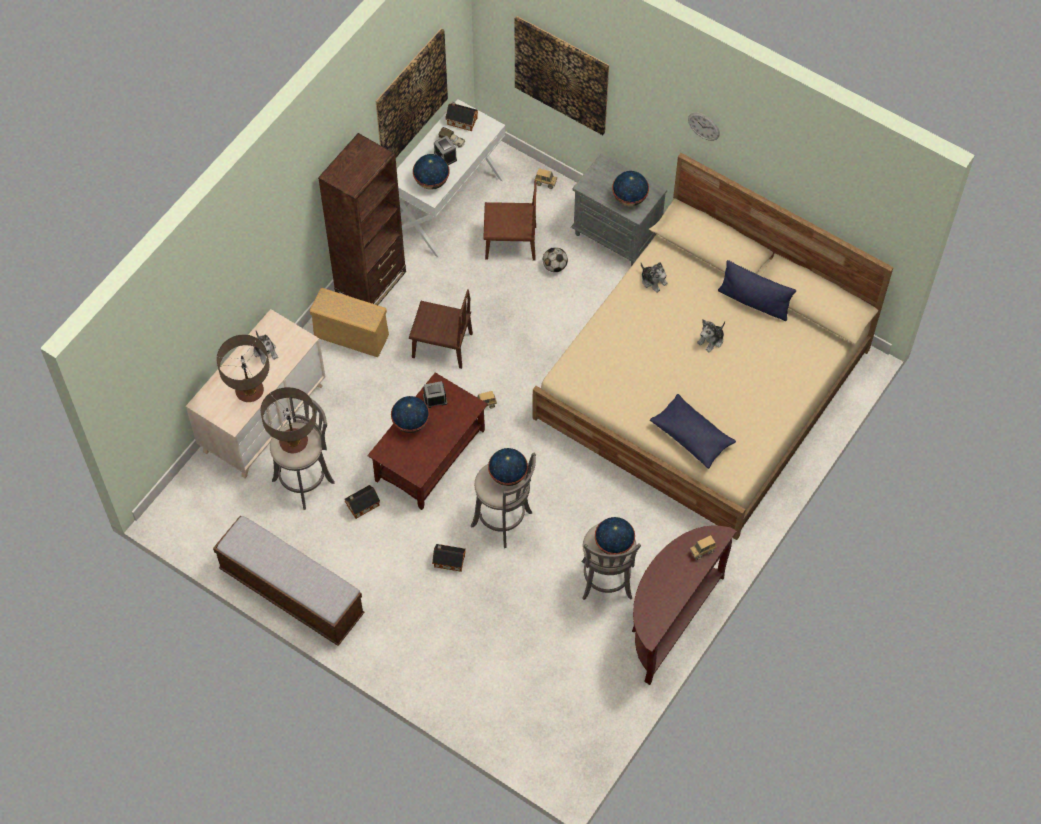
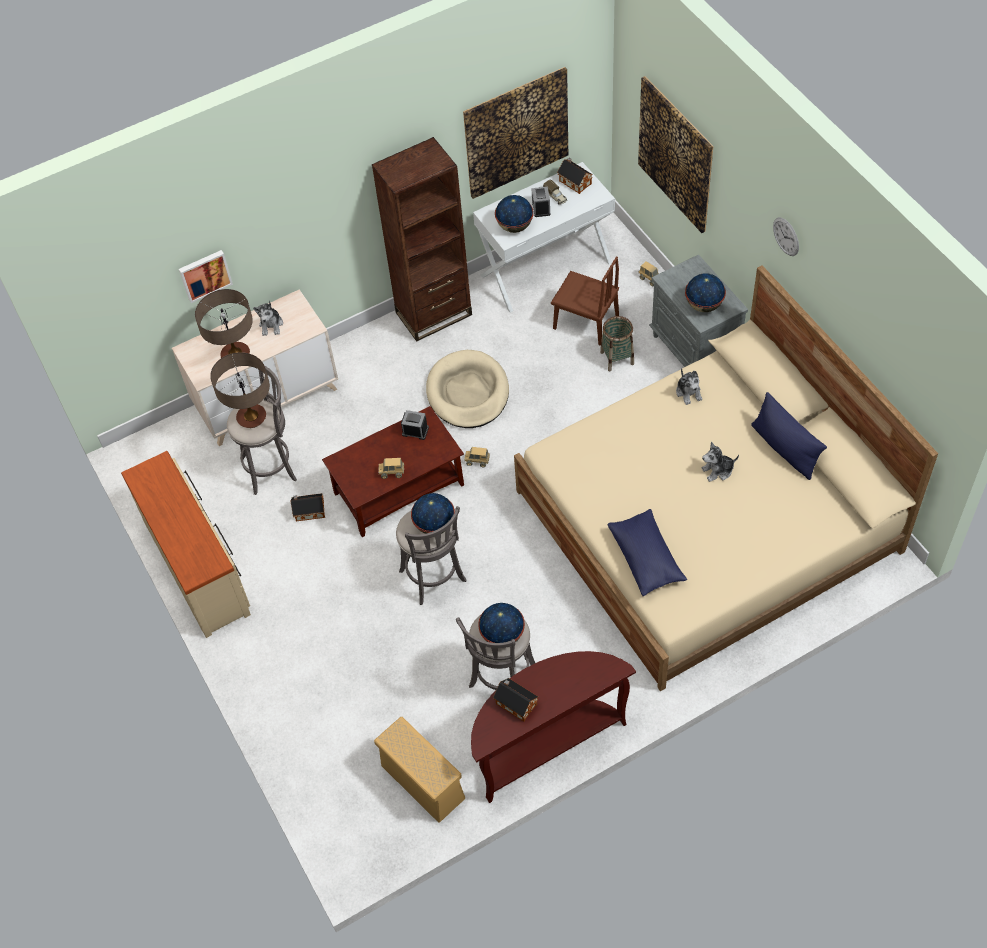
camera: 30 degrees right, 5 degrees down
(207, 330) = (205, 274): none -> picture
(292, 592) = (198, 566): bench -> beige dresser
(352, 335) = (390, 354): beige storage box -> beige storage box (424, 782)
(411, 423) = (379, 445): globe -> none
(442, 345) = (468, 392): brown chair -> beige dog bed
(448, 560) = (359, 595): toy house -> toy house (515, 703)
(554, 266) = (617, 358): football -> basket
(702, 551) = (587, 678): toy truck -> toy truck (392, 473)

